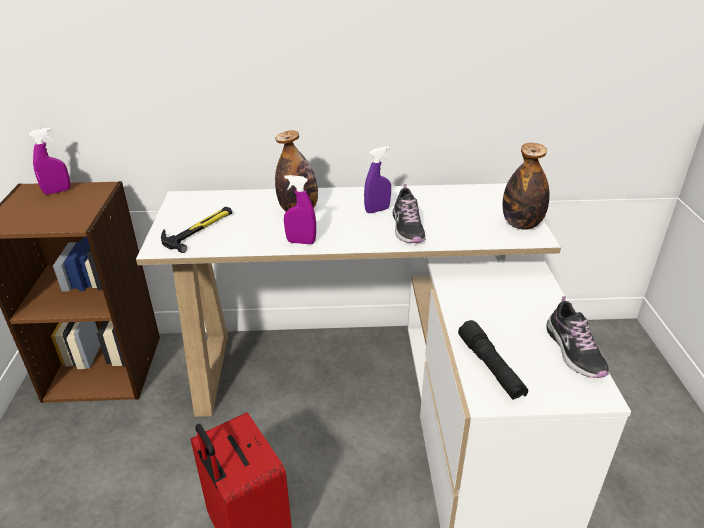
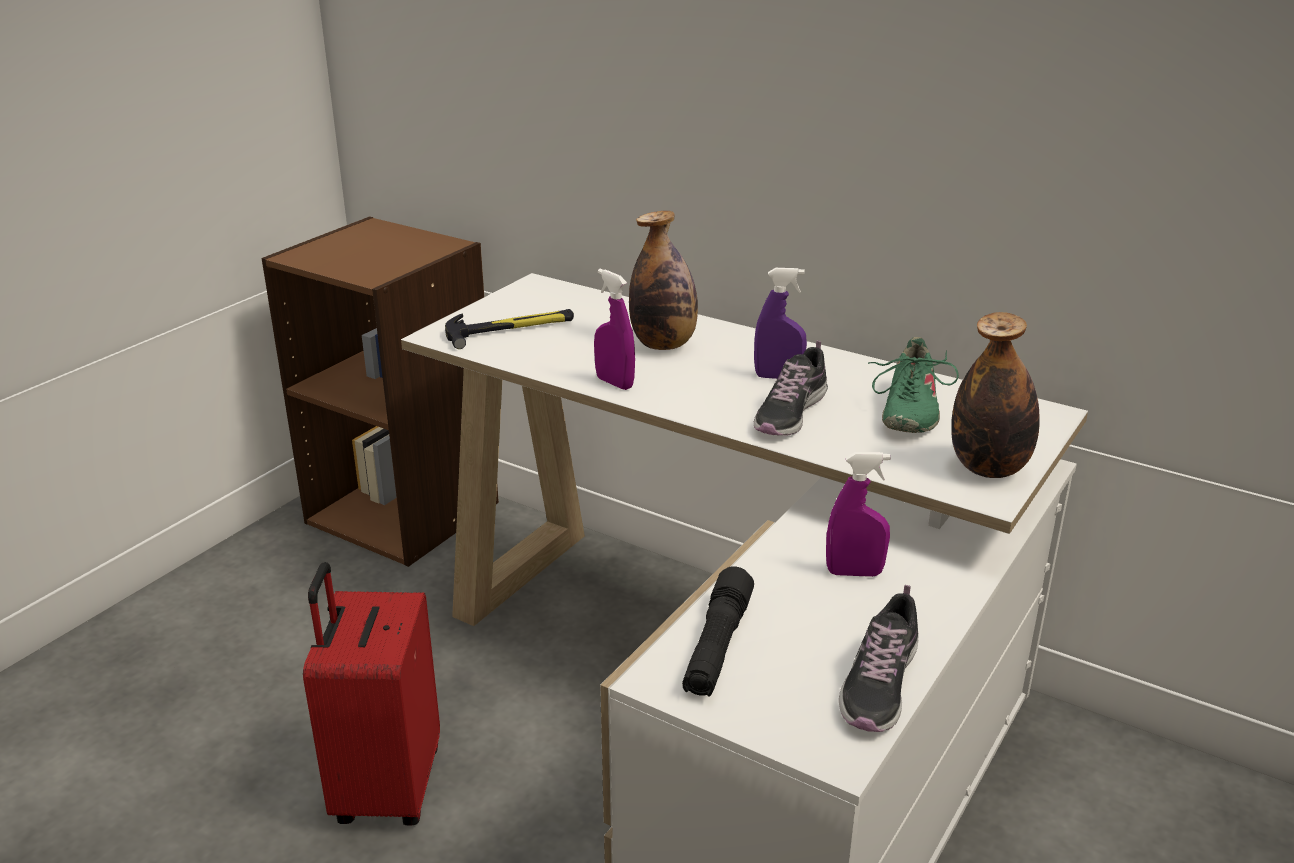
camera: 35 degrees right, 5 degrees down
(57, 191) = (397, 236): purple spray bottle -> purple spray bottle (854, 573)
(454, 208) = (908, 411): none -> green shoe

